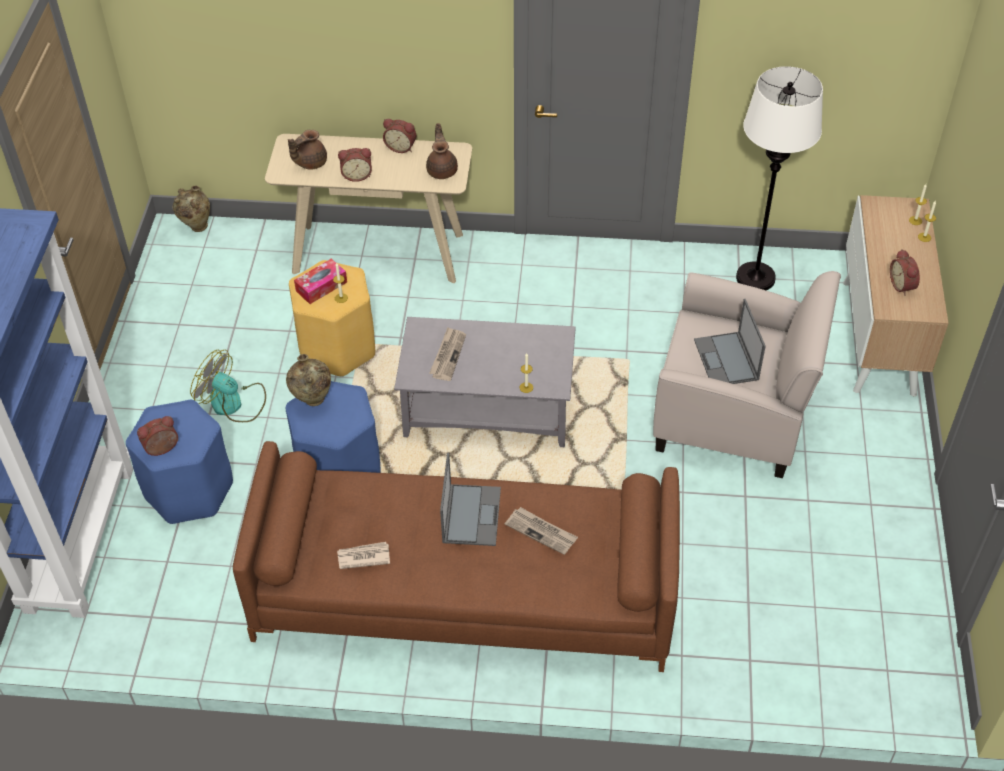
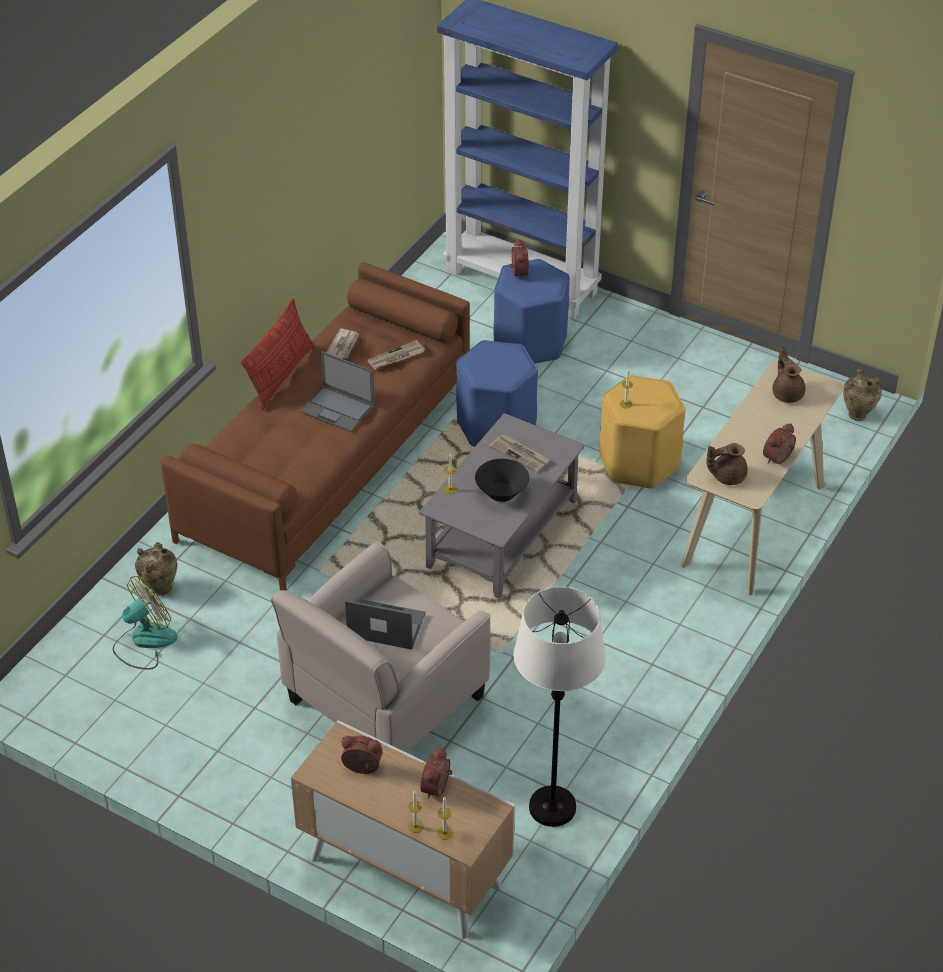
camera: 115 degrees right, 5 degrees down
(233, 403) = (609, 386): fan -> fan (144, 642)
(312, 401) = (513, 357): beige vase -> beige vase (160, 588)
(321, 286) = (648, 396): tissue box -> none
(357, 175) = (751, 418): alarm clock -> alarm clock (438, 788)
(442, 170) = (727, 476): brown teapot -> brown teapot turned 150 degrees clockwise
(442, 595) = (281, 375): none -> pillow
(508, 349) = (502, 493): none -> black bowl
(541, 532) = (293, 441): newspaper -> newspaper (396, 357)

